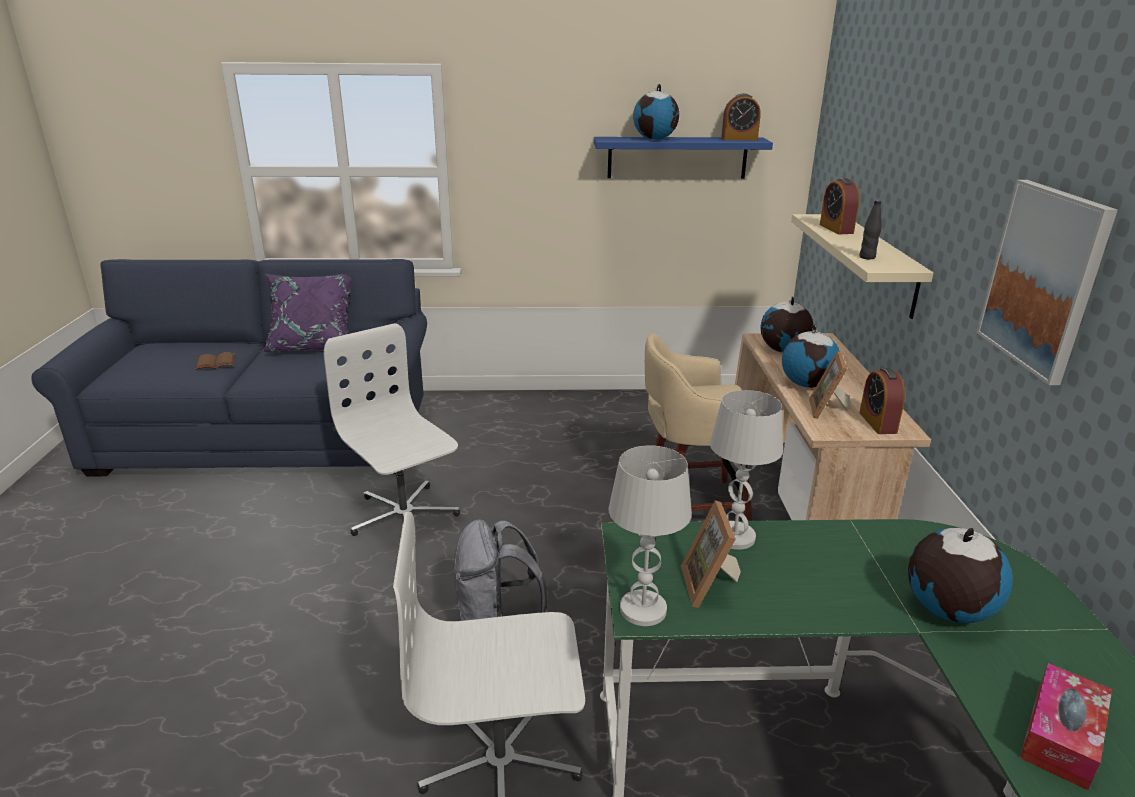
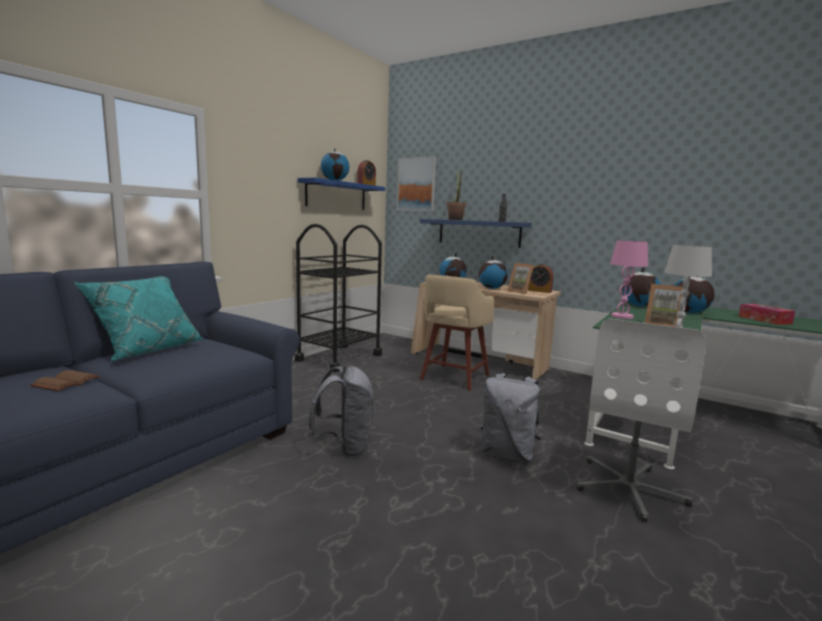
camera: 55 degrees left, 15 degrees down
(314, 346) = (147, 350): purple pillow -> turquoise pillow
(403, 516) = (344, 447): white office chair -> grey backpack
(629, 407) = (339, 358): none -> black cart
(735, 537) = (622, 316): white table lamp -> pink table lamp
(836, 229) = (455, 219): alarm clock -> potted plant
(878, 263) = (478, 233): beige shelf -> blue shelf
(906, 540) = (638, 305): none -> globe
(1043, 279) = (613, 203): picture -> picture (416, 184)

